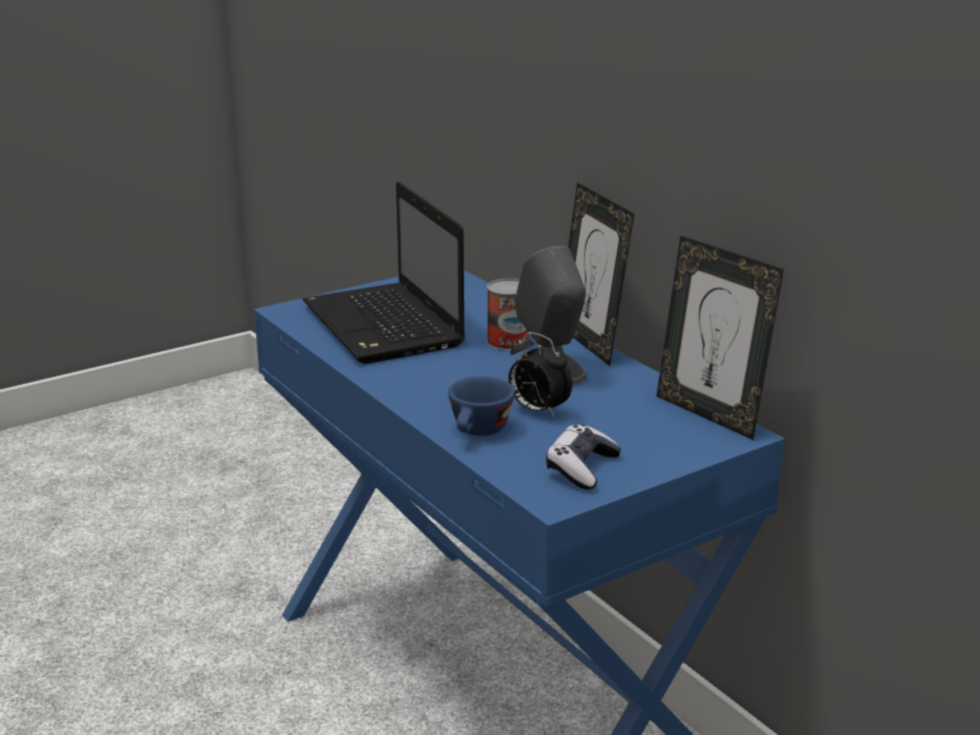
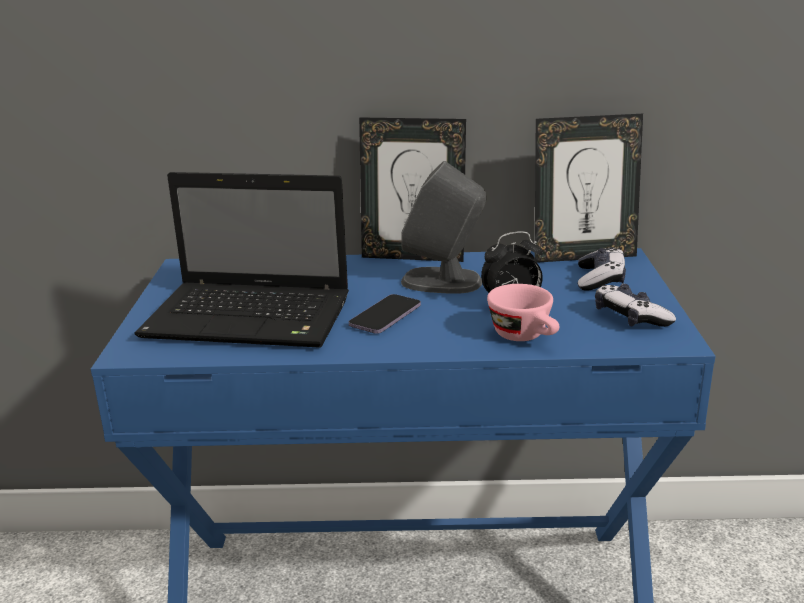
camera: 55 degrees left, 0 degrees up
(448, 369) = (385, 316): none -> phone
(478, 432) = (526, 337): blue cup -> pink cup
(508, 342) = (366, 281): can -> none
(657, 435) = (600, 279): none -> game controller

